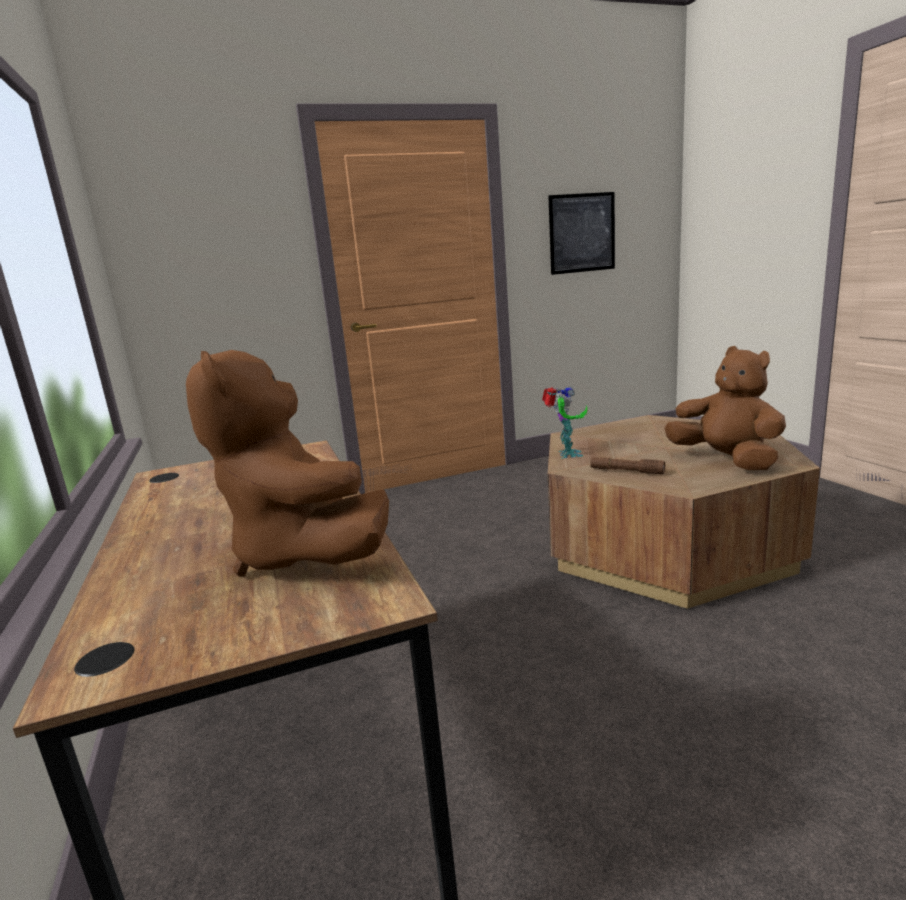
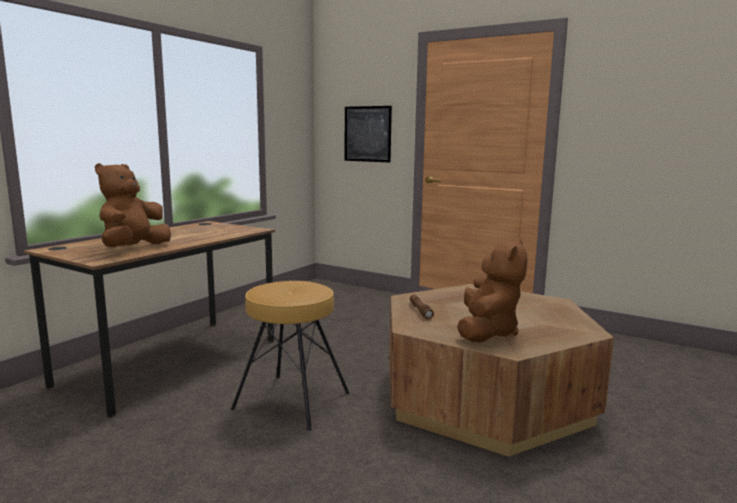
camera: 50 degrees right, 5 degrees down
(567, 454) = (432, 293): toy robot -> none
(576, 671) = (291, 401): none -> brown stool
(582, 233) = (643, 128): picture -> picture (367, 134)

